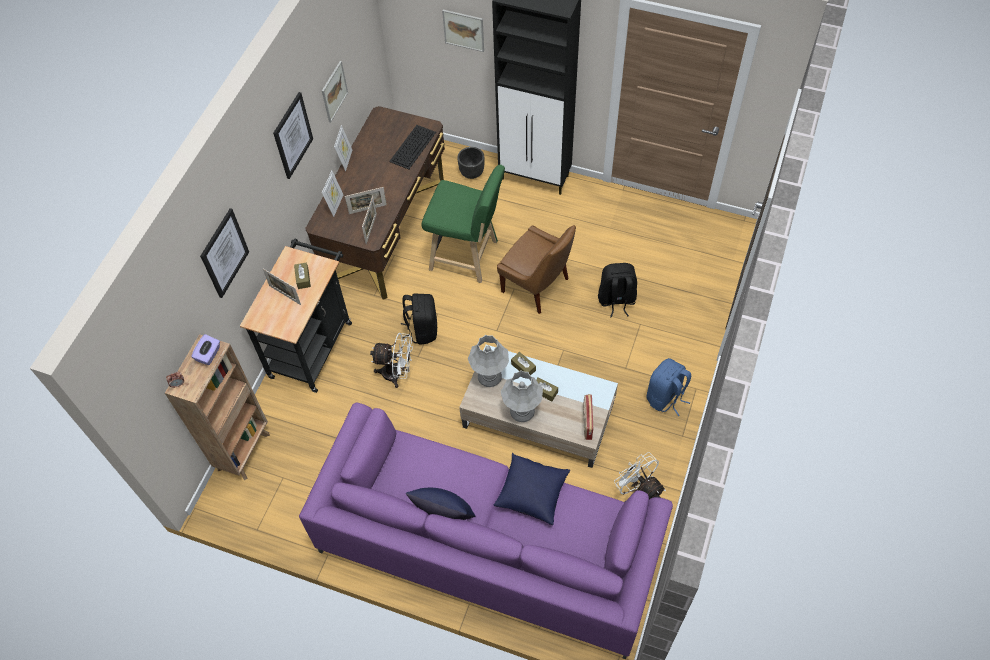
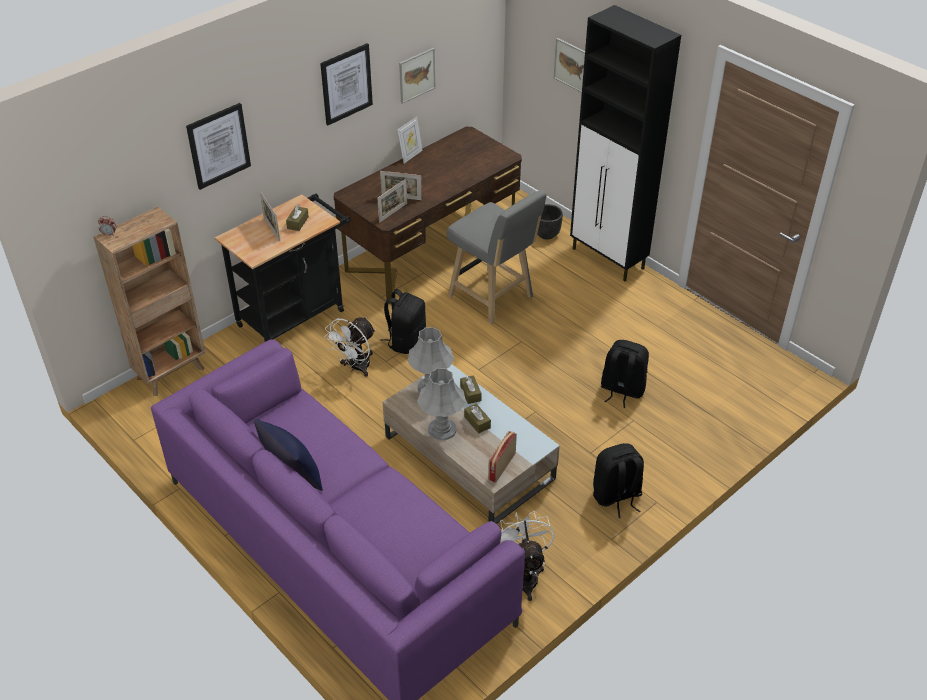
camera: 25 degrees right, 15 degrees down
(209, 355) = (152, 223): purple tissue box -> none
(335, 205) = (374, 185): picture frame -> none
(397, 374) = (355, 367): white fan -> white fan turned 90 degrees clockwise
(413, 146) = (480, 165): keyboard -> none
(467, 256) = (493, 299): green stool -> grey stool
(532, 493) = (393, 495): blue pillow -> none
(537, 286) = (546, 348): brown chair -> none
(665, 397) = (616, 496): blue backpack -> black backpack

